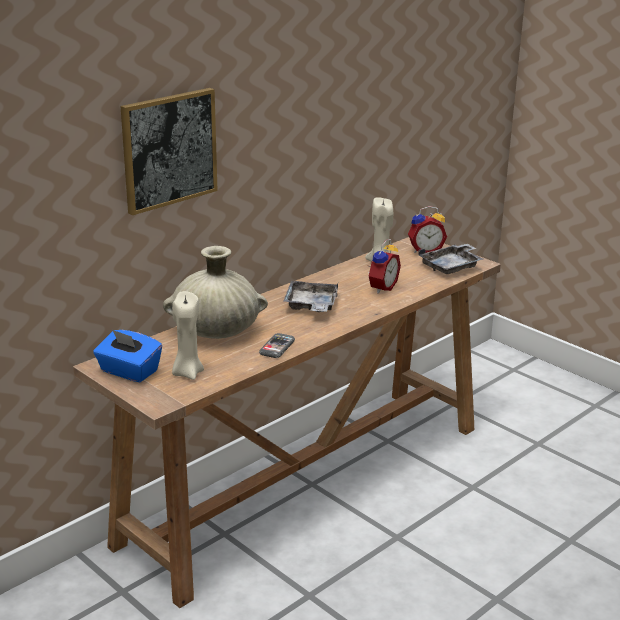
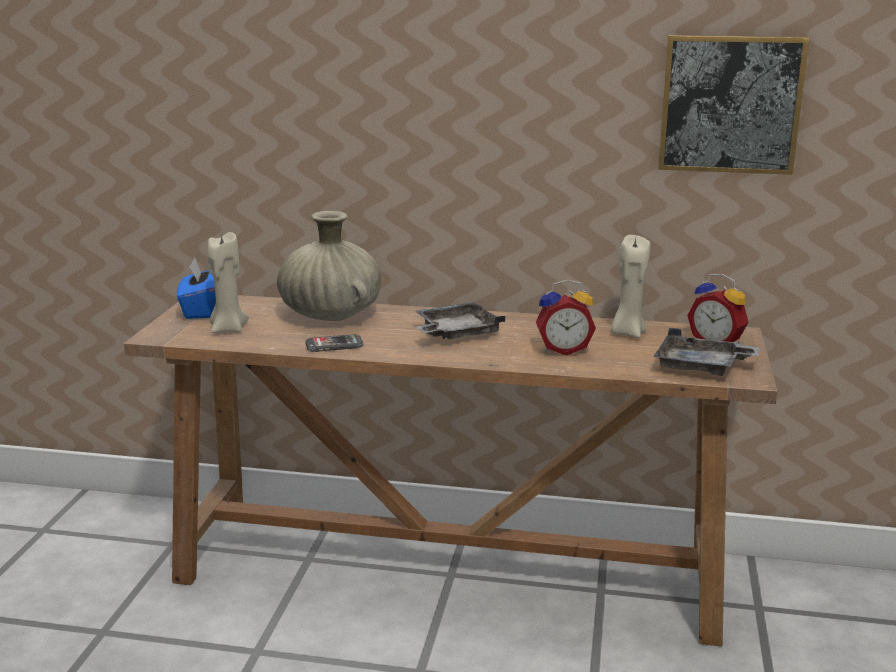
camera: 55 degrees right, 5 degrees down
(169, 149) = (324, 89): picture -> picture (730, 104)

